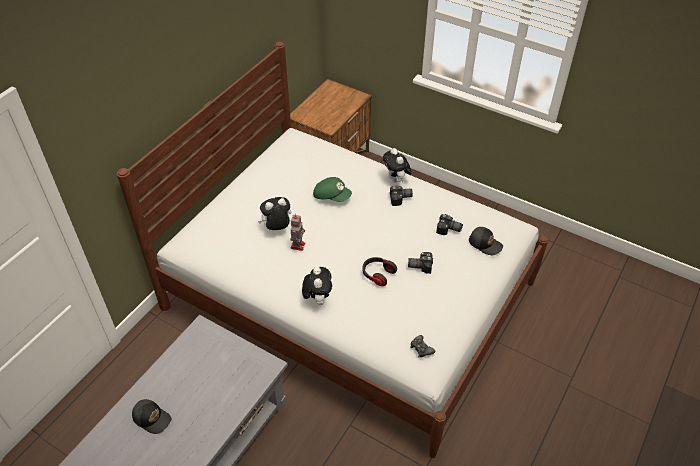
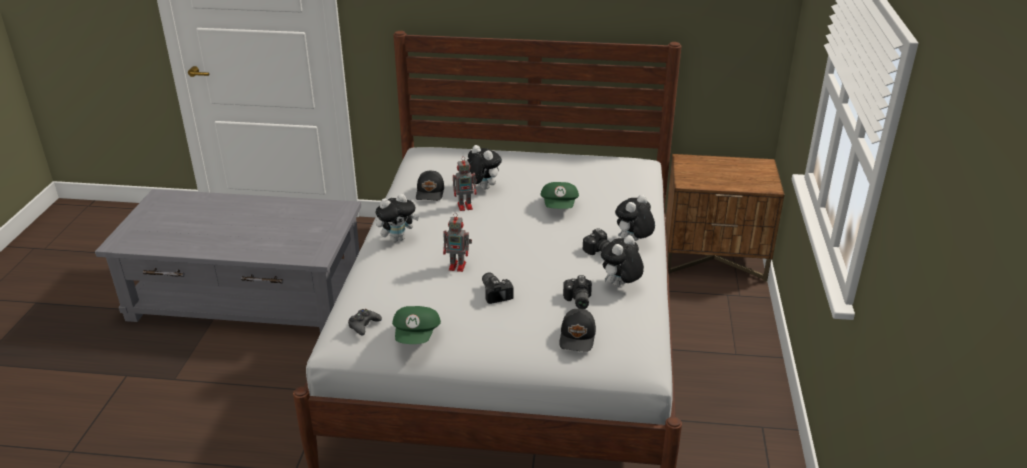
camera: 65 degrees right, 15 degrees down
(152, 418) = (229, 215): black cap -> black cap (430, 192)
(377, 274) = (458, 266): headphones -> toy robot
(441, 205) = (620, 286): none -> plush toy
(448, 322) = (417, 335): none -> green cap

